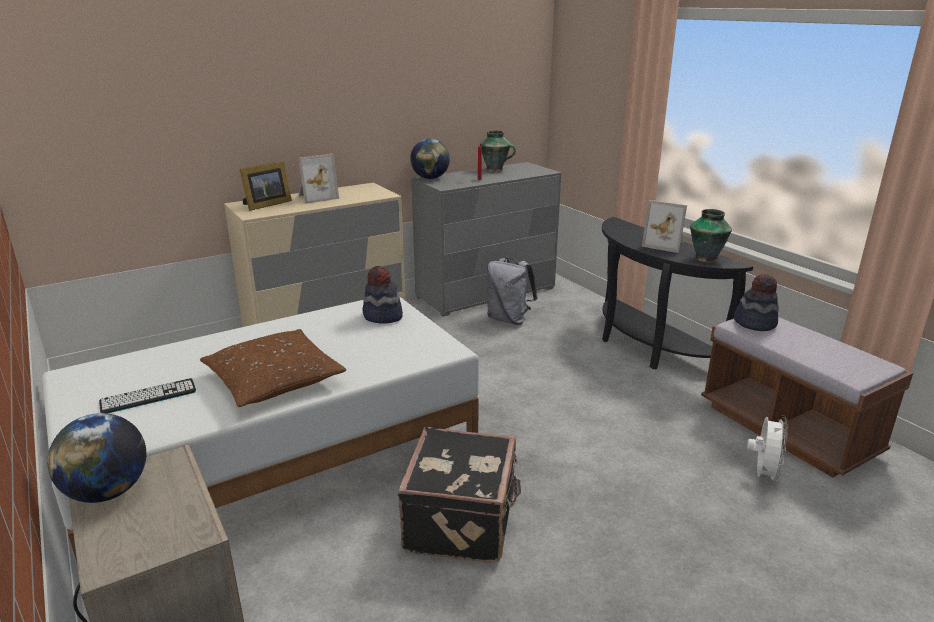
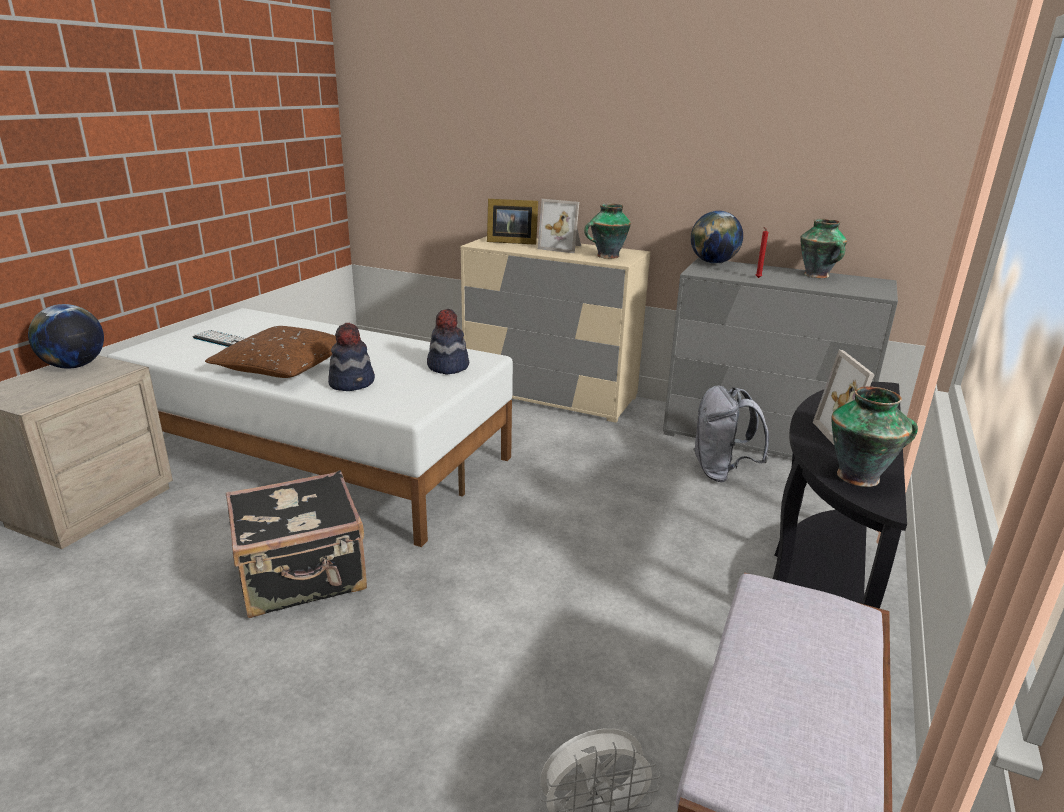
camera: 55 degrees right, 0 degrees up
(365, 193) = (607, 256): none -> vase
(755, 323) = (796, 606): hat -> hat (352, 383)

